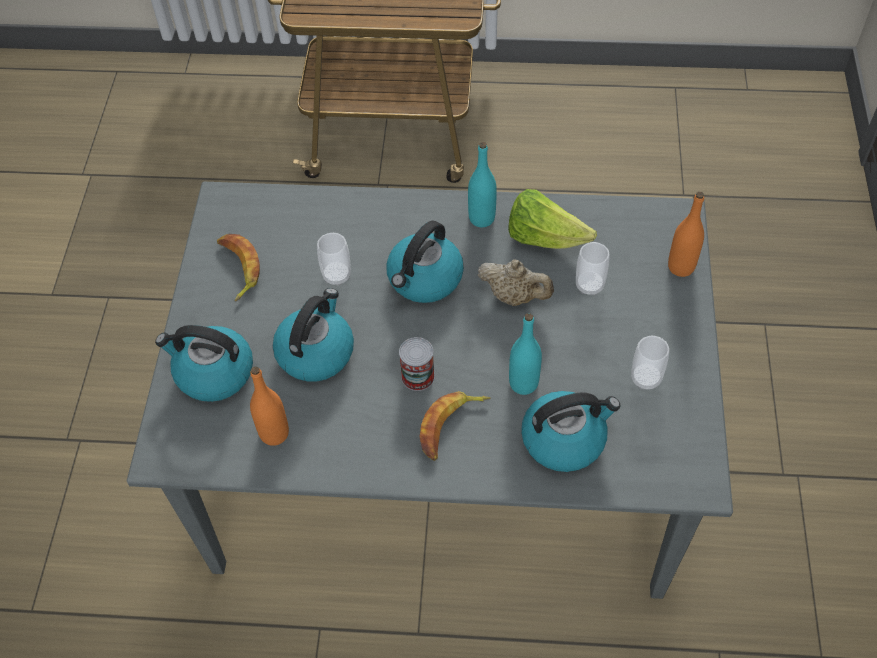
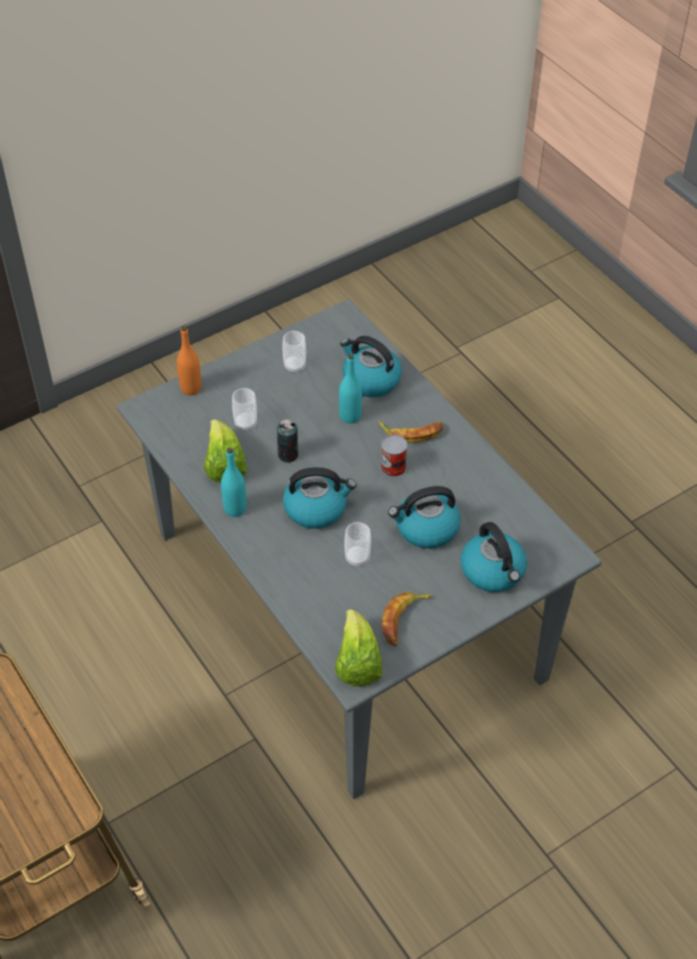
camera: 130 degrees left, 5 degrees down
(233, 210) = (357, 663): none -> lettuce
(274, 433) = (499, 510): orange bottle -> none
(514, 296) = (288, 455): beige teapot -> can

